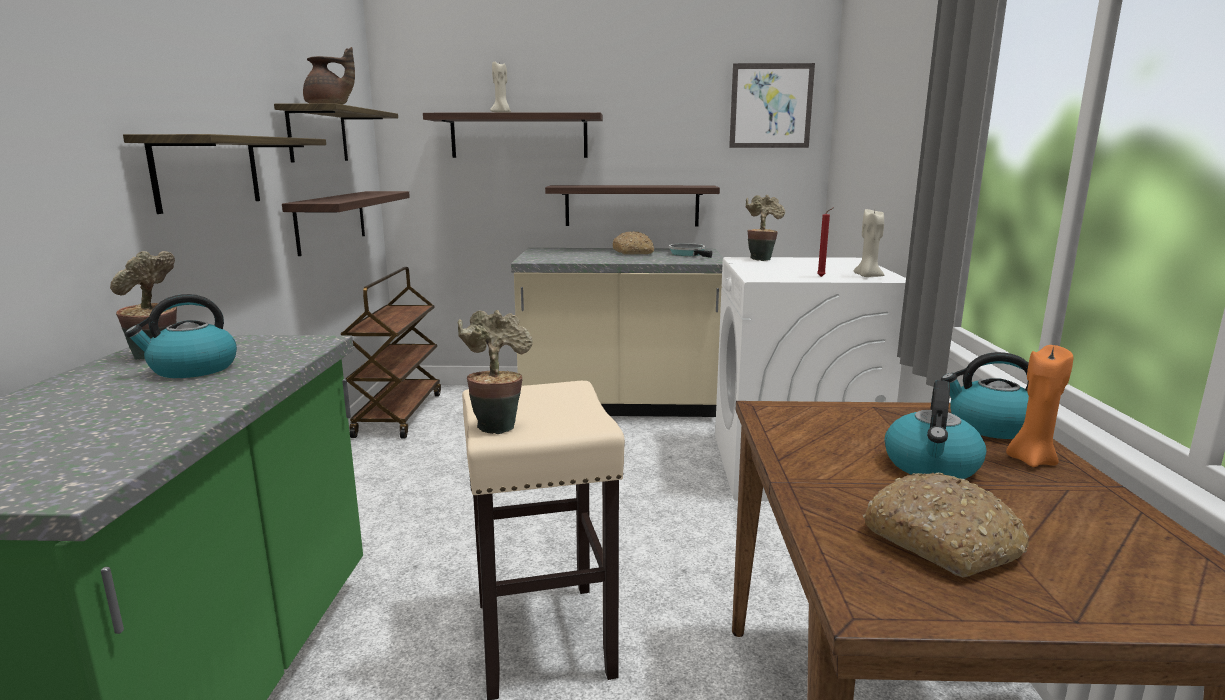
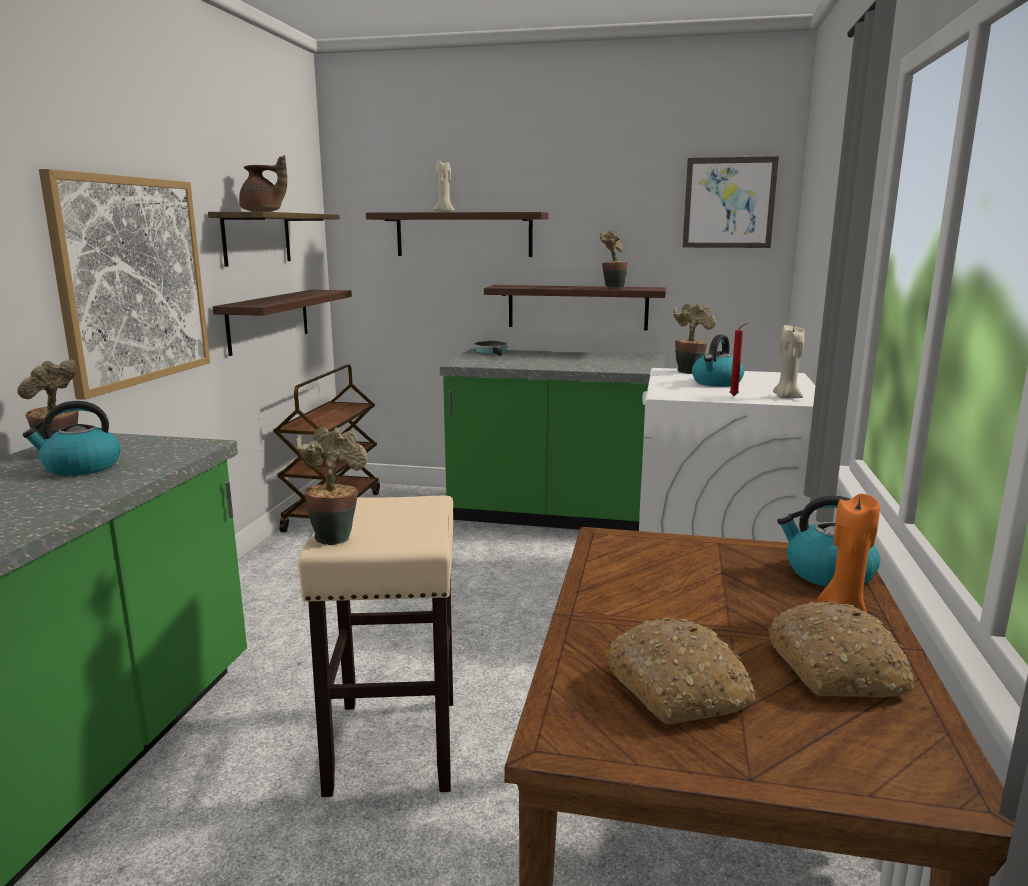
camera: 10 degrees right, 0 degrees up
(208, 172) = (133, 281): shelf -> picture
(619, 405) = (554, 515): beige counter -> green counter
(633, 252) = (572, 357): bread -> bread (837, 669)
(668, 186) = (613, 288): none -> potted plant
(689, 254) = (629, 361): frying pan -> frying pan (492, 352)
(931, 466) = (729, 611): kettle -> kettle (716, 383)

